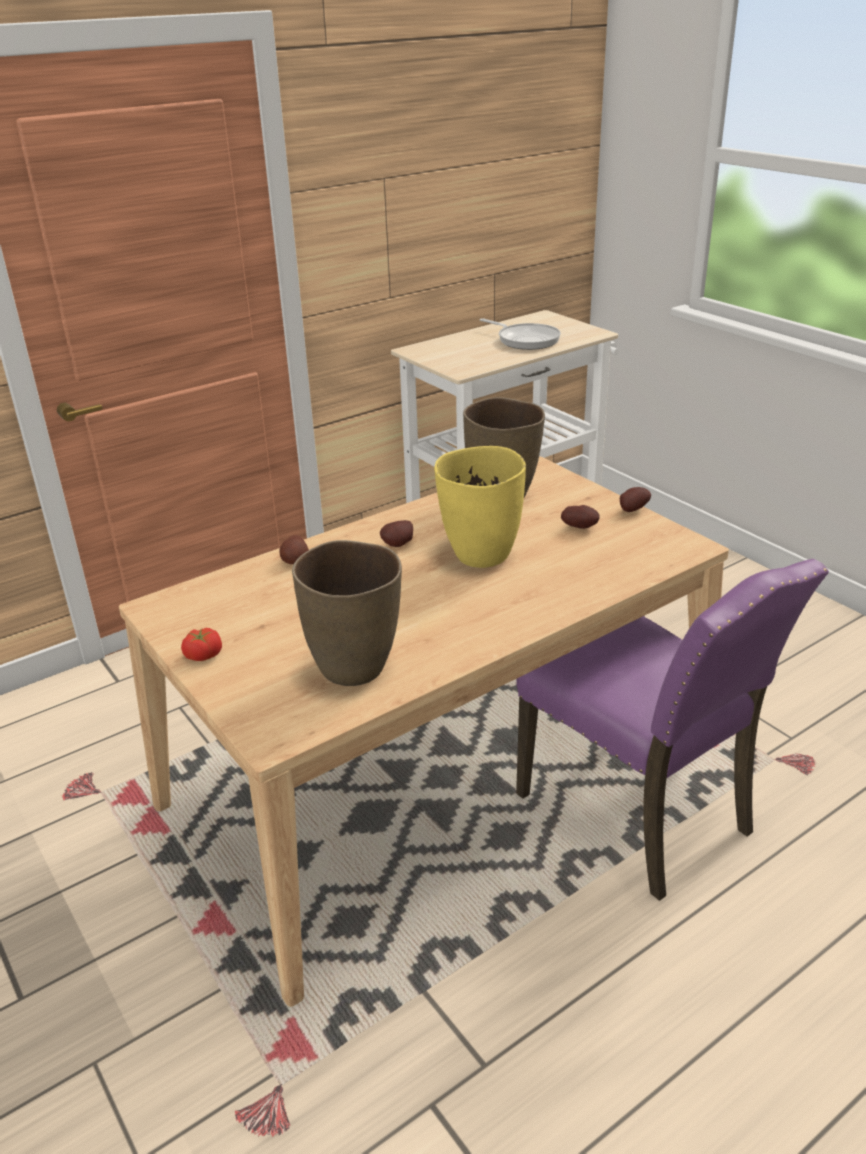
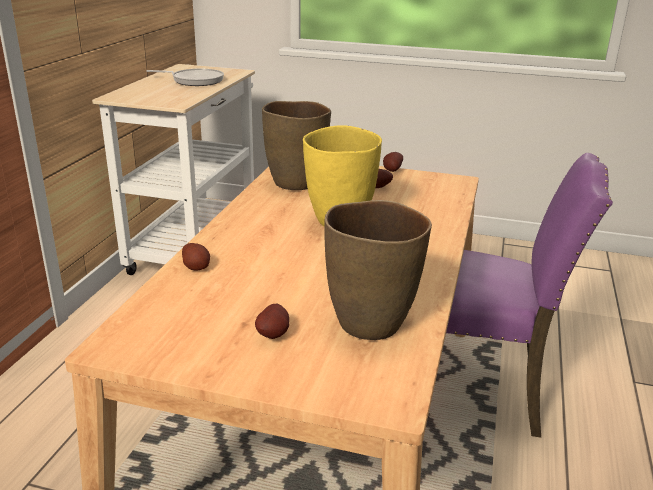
camera: 40 degrees left, 5 degrees down
(203, 654) = (224, 366): tomato -> none
(399, 545) = (268, 232): potato -> potato (274, 335)

